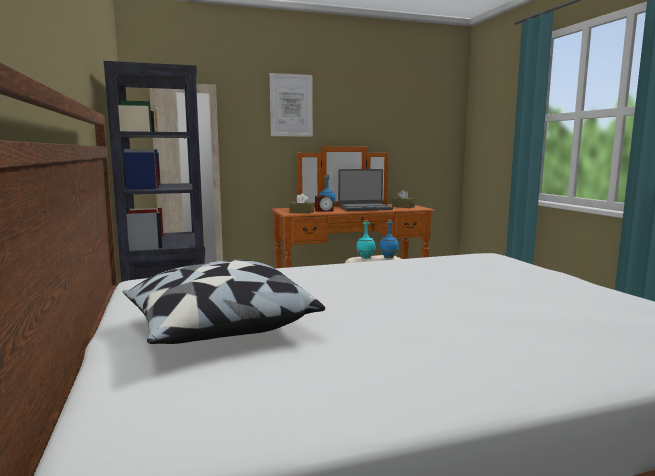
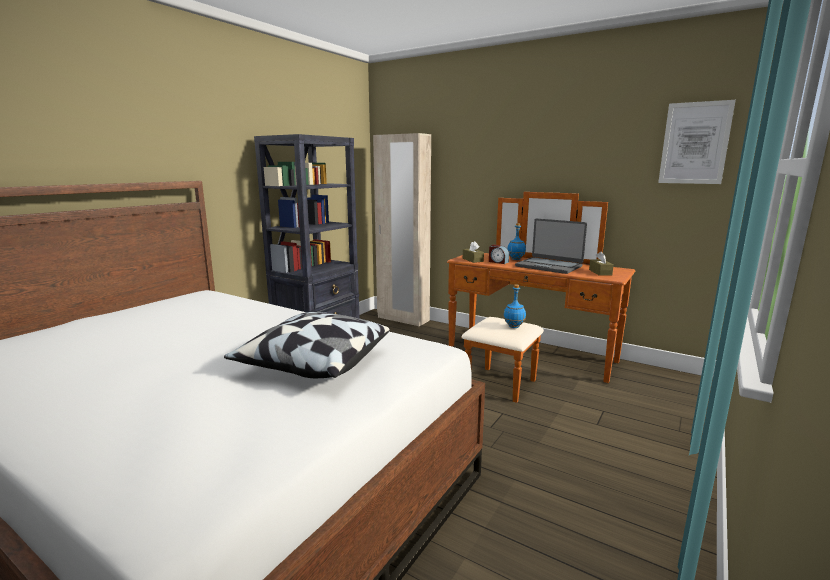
camera: 50 degrees right, 5 degrees up
(218, 329) = (109, 330): pillow -> pillow (313, 364)
(291, 105) = (500, 147): picture -> picture (695, 143)
(366, 258) = (493, 320): turquoise bottle -> none

